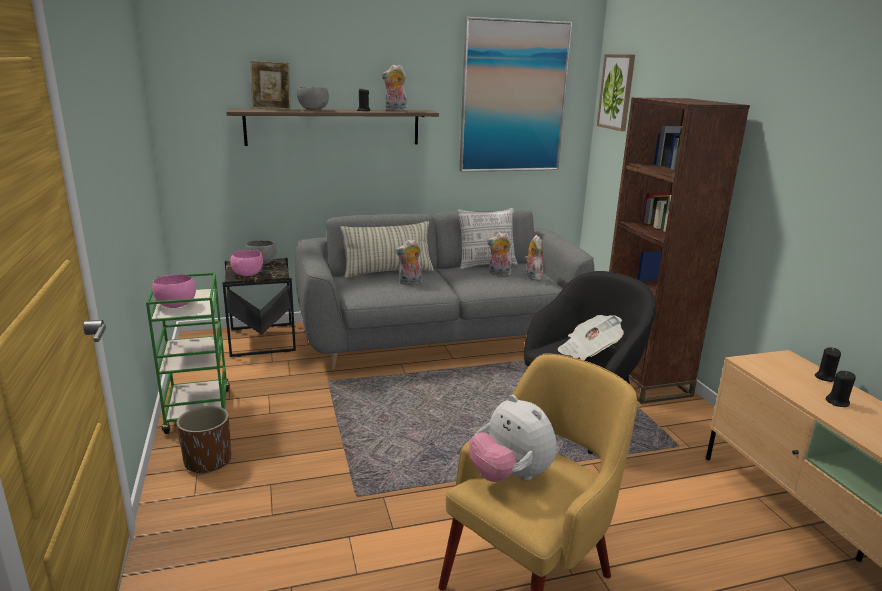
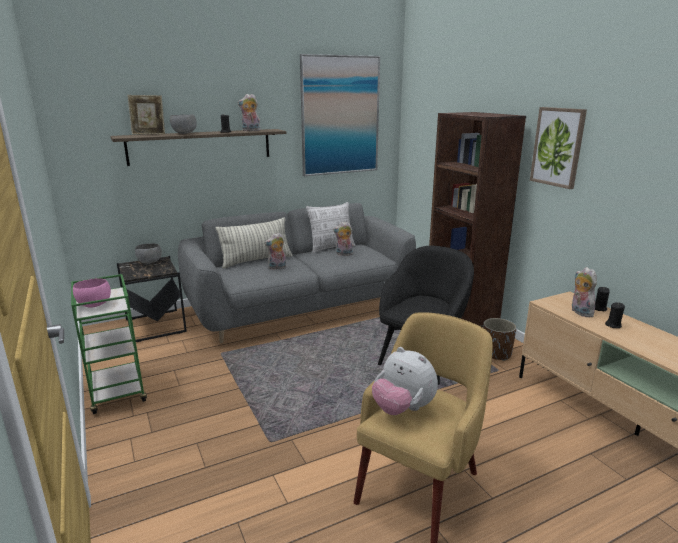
camera: 10 degrees left, 0 degrees up
(208, 461) = (138, 431): brown planter -> brown planter (496, 354)
(248, 274) = (141, 273): pink bowl -> none
(532, 276) = (369, 254): plush toy -> plush toy (579, 312)
(588, 351) = (428, 307): newspaper -> none
(616, 92) = (417, 108): picture -> picture (557, 147)

